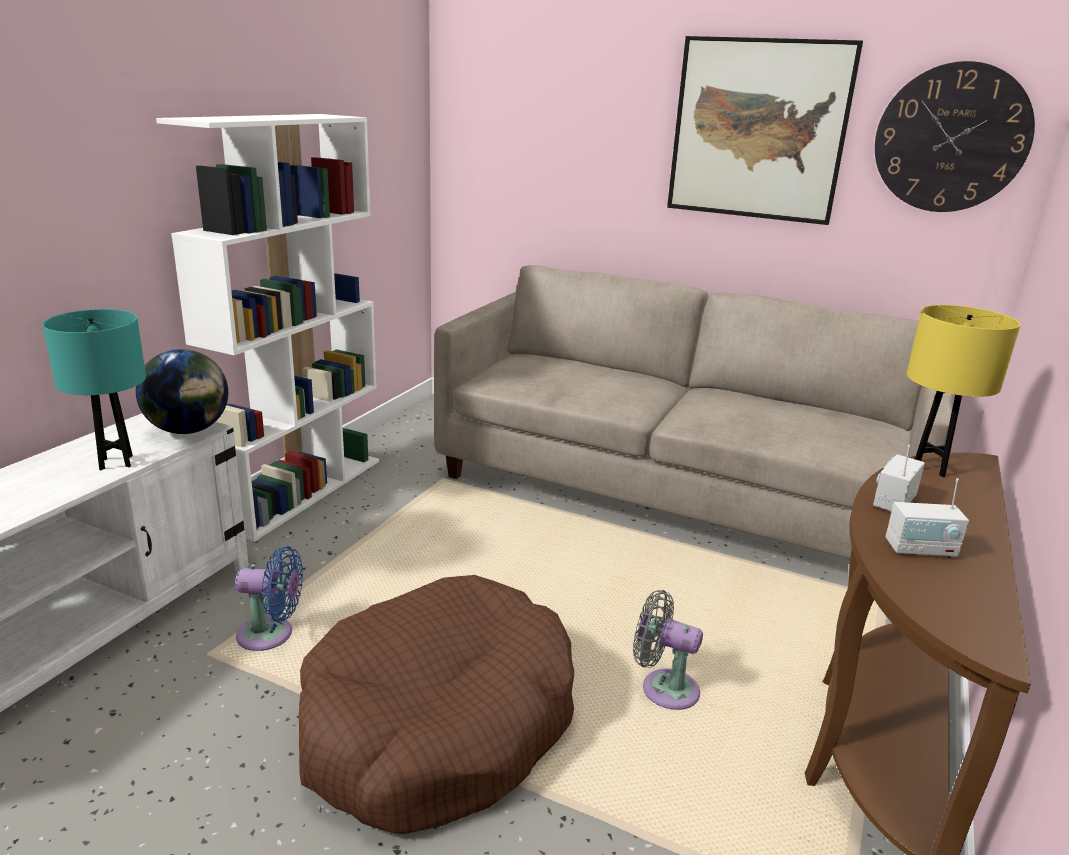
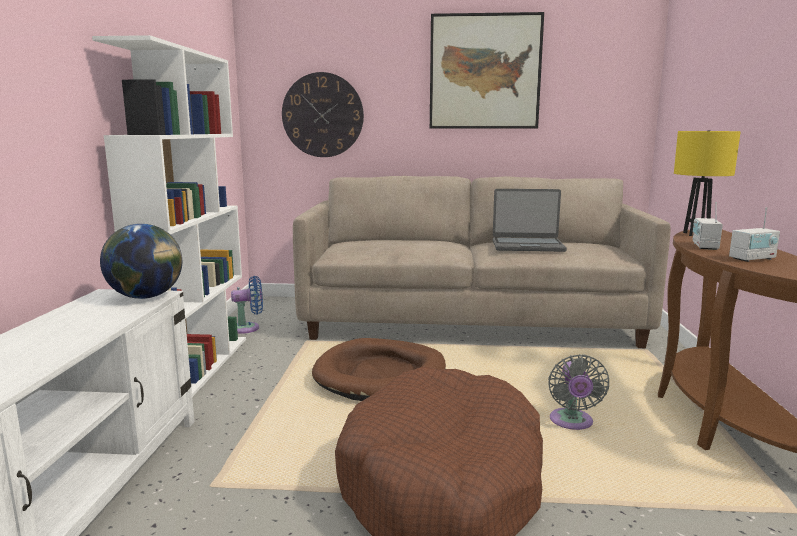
camera: 20 degrees left, 10 degrees down
(116, 463) = (104, 321): turquoise table lamp -> none
(271, 635) = (256, 461): blue fan -> blue fan (248, 328)
(489, 551) = (381, 375): none -> brown dog bed
(664, 688) = (572, 423): grey fan -> grey fan turned 90 degrees counterclockwise
(748, 409) = (527, 246): none -> laptop
(951, 138) = (602, 68): wall clock -> wall clock (322, 115)

